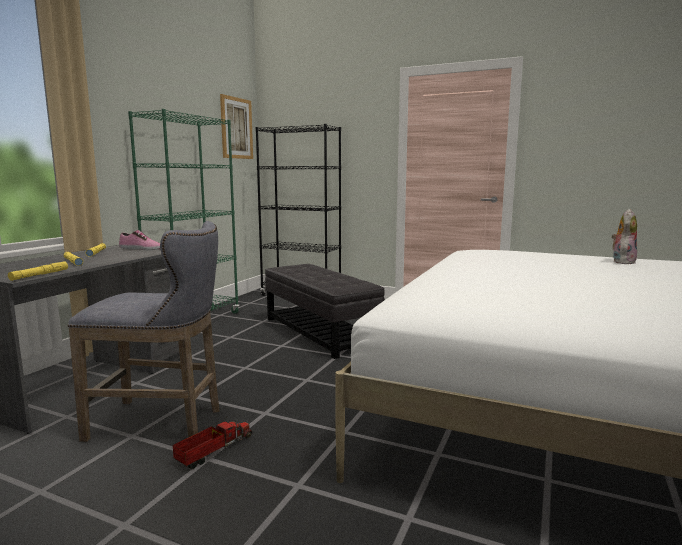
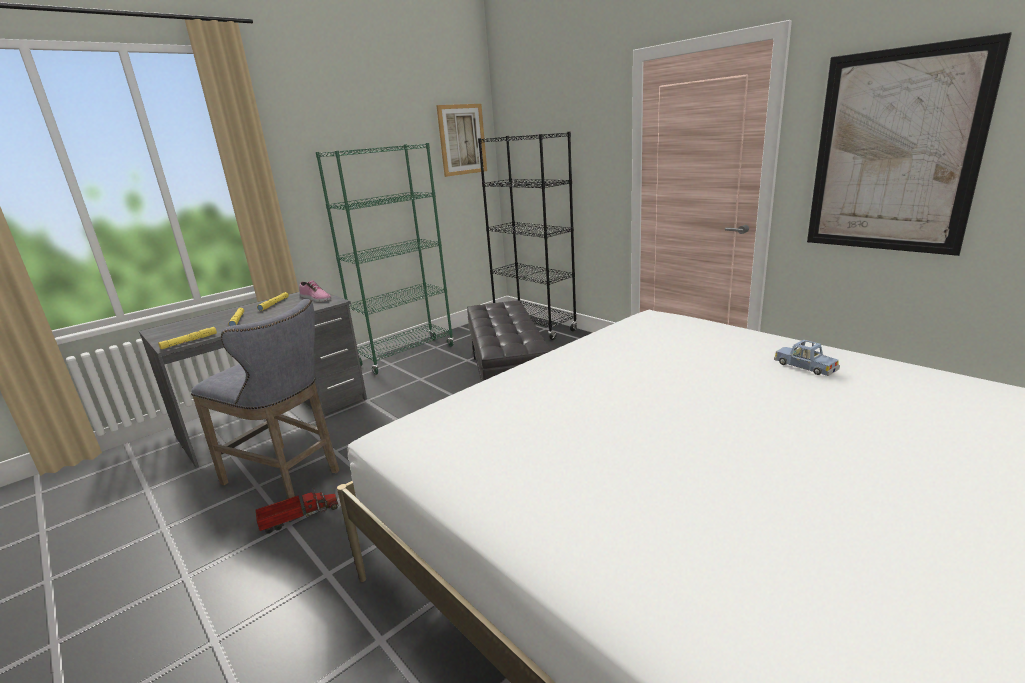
camera: 25 degrees right, 10 degrees up
(596, 144) = (893, 153): none -> picture
(622, 262) = (804, 367): plush toy -> blue toy car

